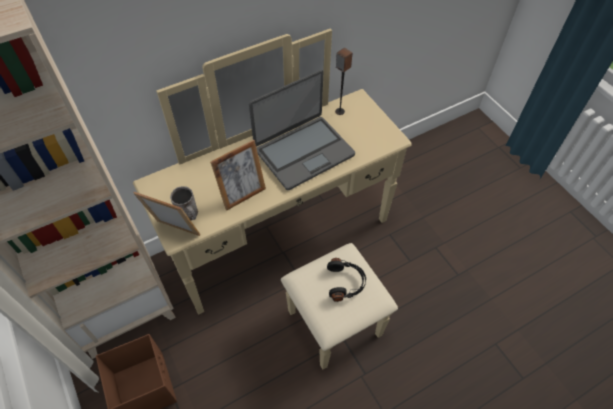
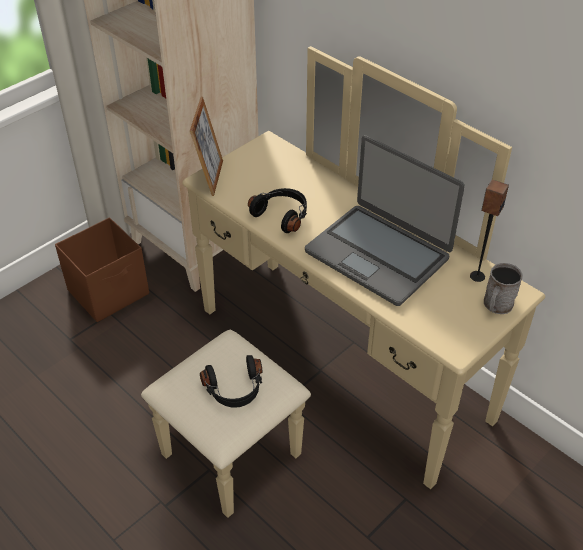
camera: 75 degrees right, 10 degrees down
(189, 214) = (237, 181): grey mug -> grey mug (496, 306)
(242, 195) = (282, 215): picture frame -> black headphones

